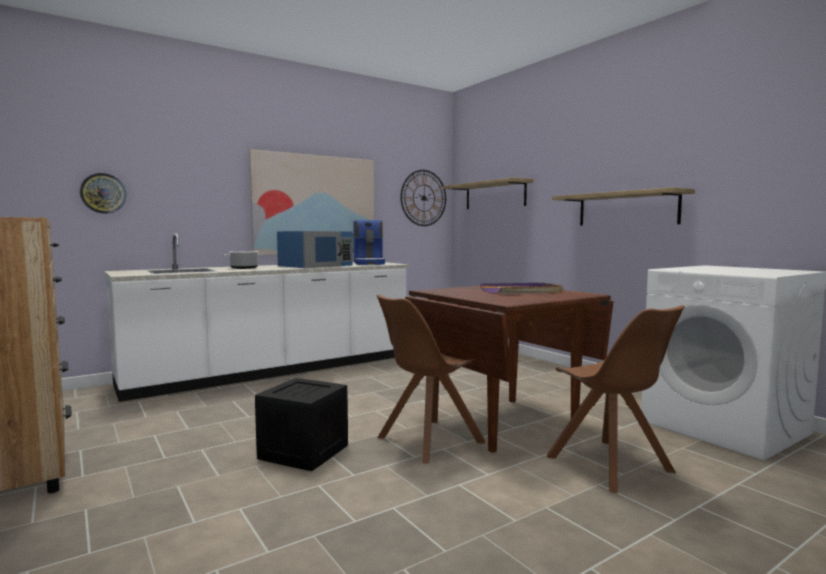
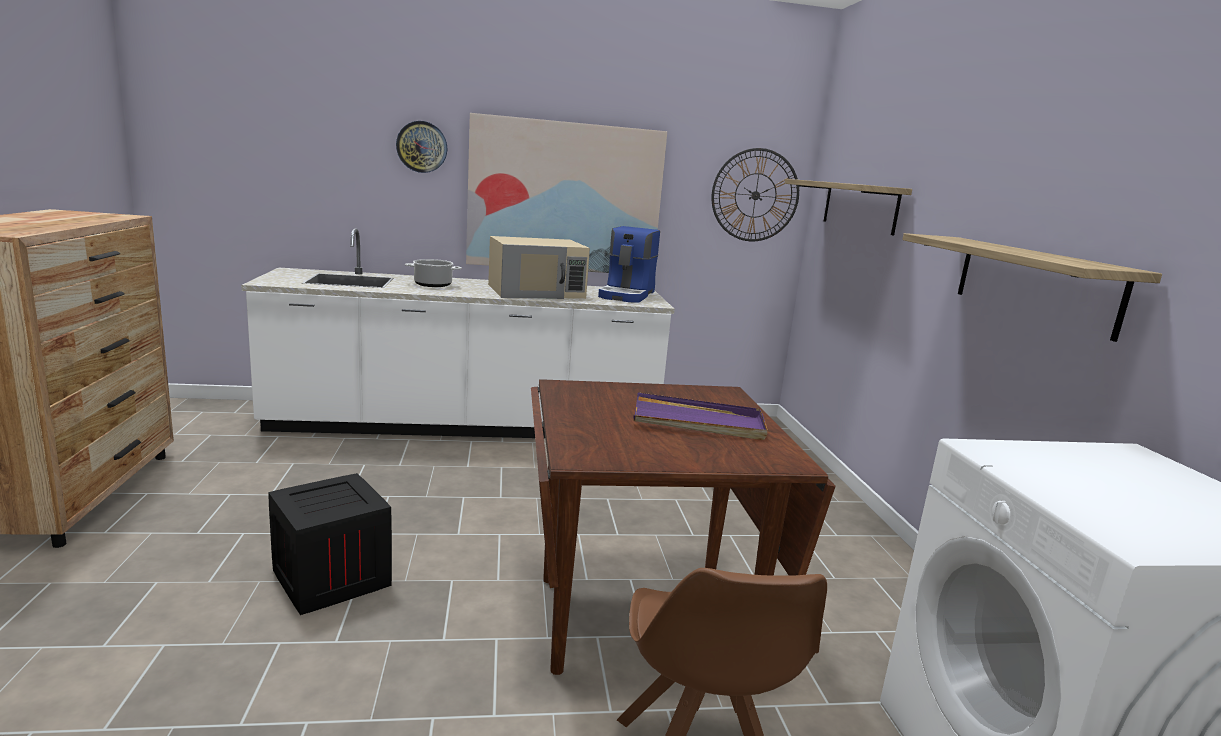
camera: 25 degrees right, 10 degrees up
(103, 193) = (279, 169): wall clock -> wall clock (422, 147)
(316, 265) = (537, 291): blue microwave -> beige microwave
(427, 441) = (494, 616): brown chair -> none

